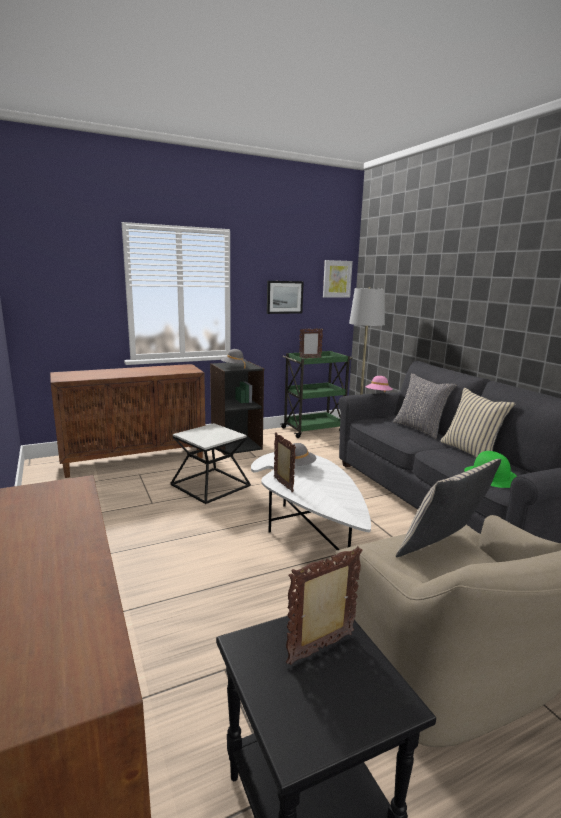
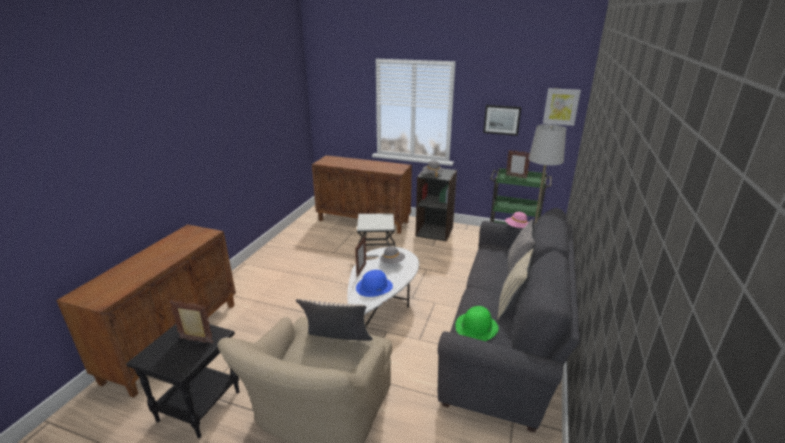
camera: 45 degrees right, 10 degrees up
(328, 492) = (374, 287): none -> blue hat

